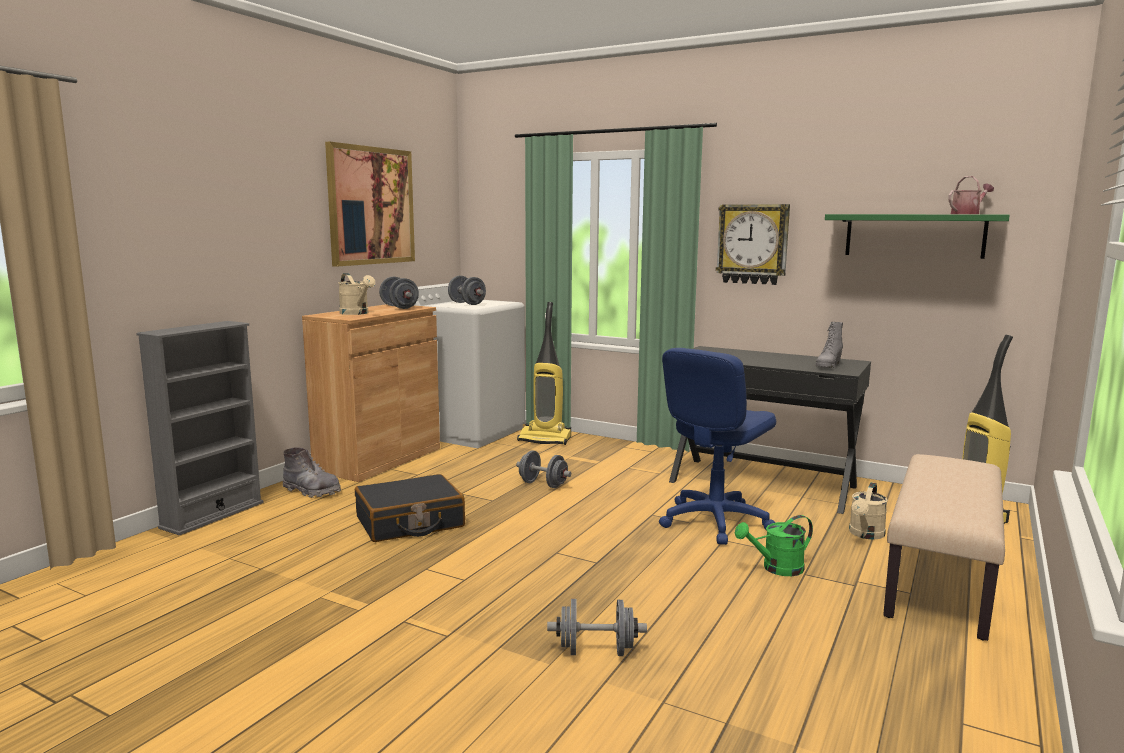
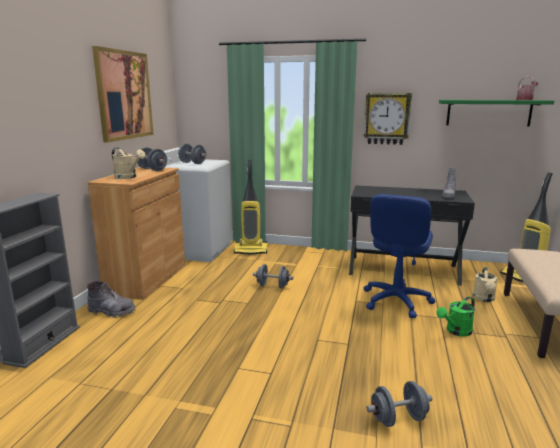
camera: 15 degrees left, 5 degrees up
(410, 522) = (202, 329): black suitcase -> none

